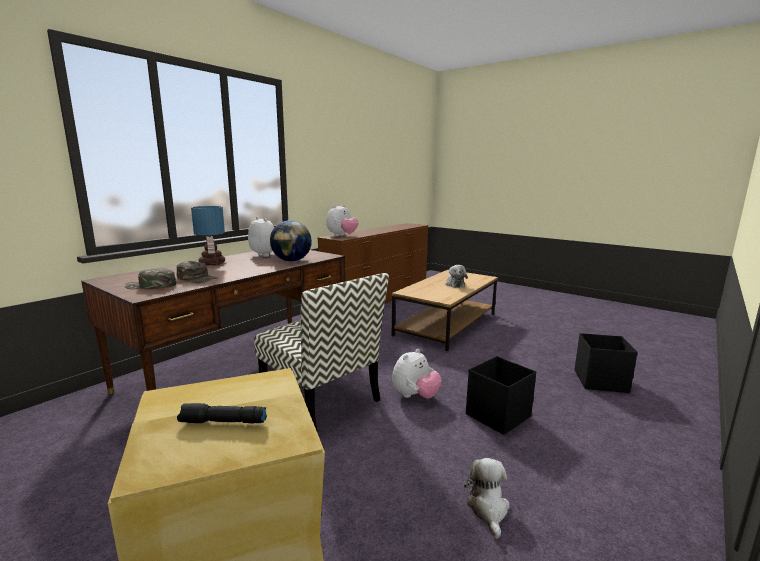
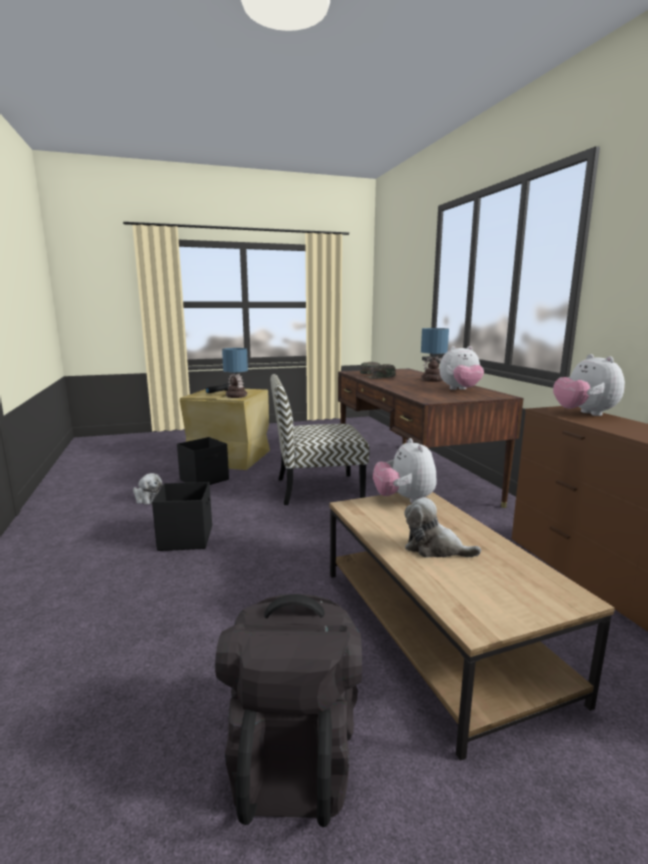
camera: 125 degrees right, 0 degrees up
(257, 387) = (237, 396): none -> table lamp
(292, 261) = (416, 391): globe -> none
(415, 396) = (267, 519): plush toy -> plush toy (404, 500)
(535, 330) = (294, 754): none -> black backpack
(599, 381) = (90, 648): black storage box -> black storage box (205, 479)

